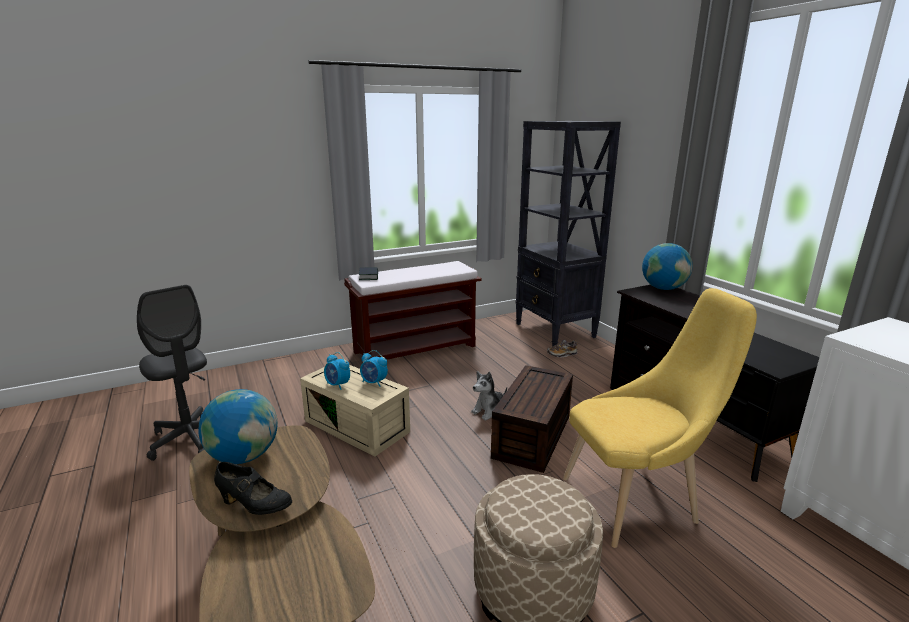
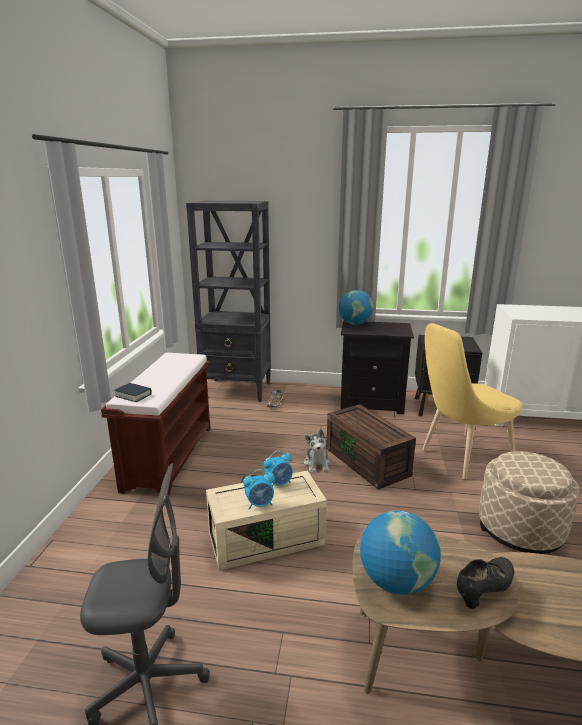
camera: 55 degrees left, 0 degrees up
(636, 500) = (461, 458): yellow chair -> yellow chair turned 135 degrees counterclockwise

